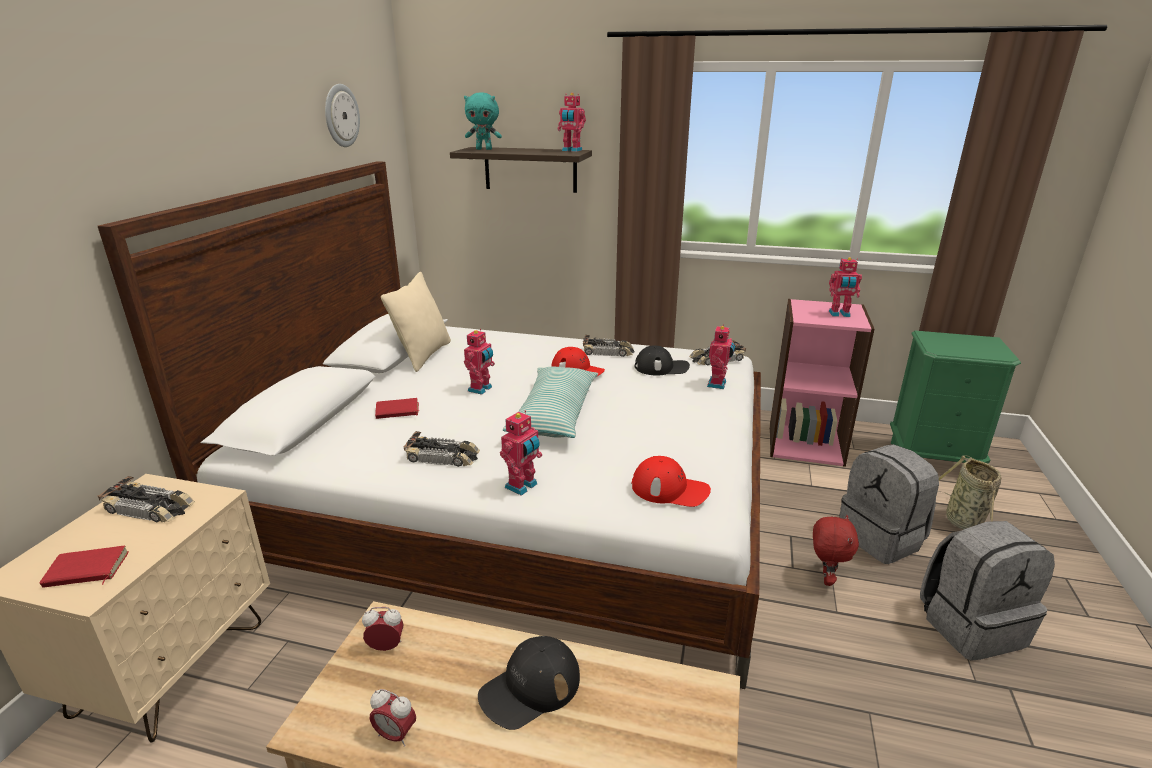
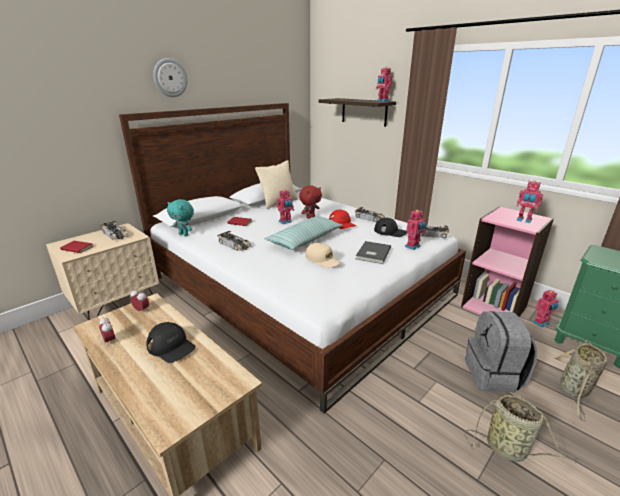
camera: 30 degrees right, 0 degrees up
(341, 115) = (264, 78): wall clock -> wall clock (170, 78)
(484, 149) = (339, 99): turquoise plush toy -> turquoise plush toy (184, 234)
(523, 486) = (252, 266): toy robot -> toy robot (541, 323)
(530, 688) = (171, 346): black cap -> black cap turned 135 degrees counterclockwise
(626, 442) = (322, 260): none -> beige cap
(670, 489) = (316, 287): red cap -> none
(678, 410) = (372, 253): none -> grey book
(825, 578) = (429, 382): red plush toy -> red plush toy (310, 217)
(970, 626) = (509, 449): grey backpack -> basket

